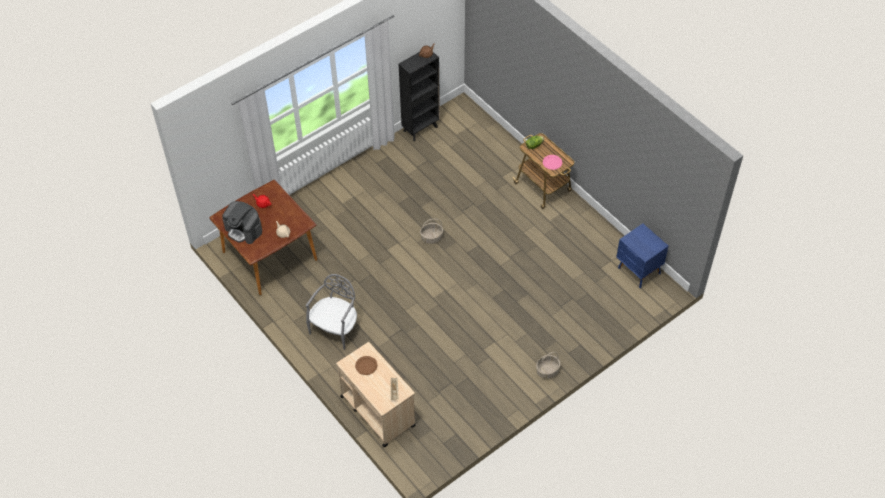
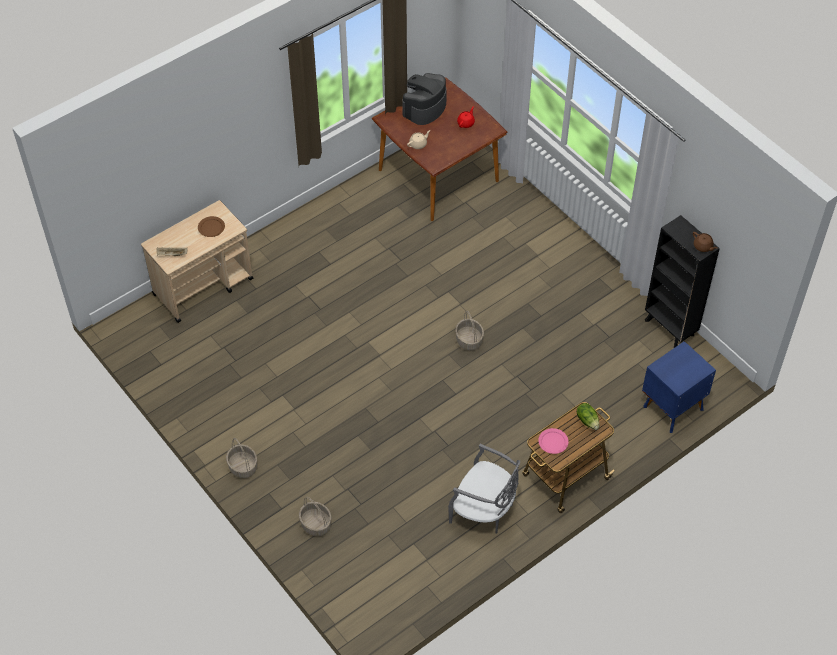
camera: 90 degrees right, 0 degrees up
(335, 328) = (325, 243): grey chair -> grey chair (484, 510)
(591, 323) = (316, 524): none -> basket
(639, 271) = (407, 595): blue nightstand -> blue nightstand (672, 407)

